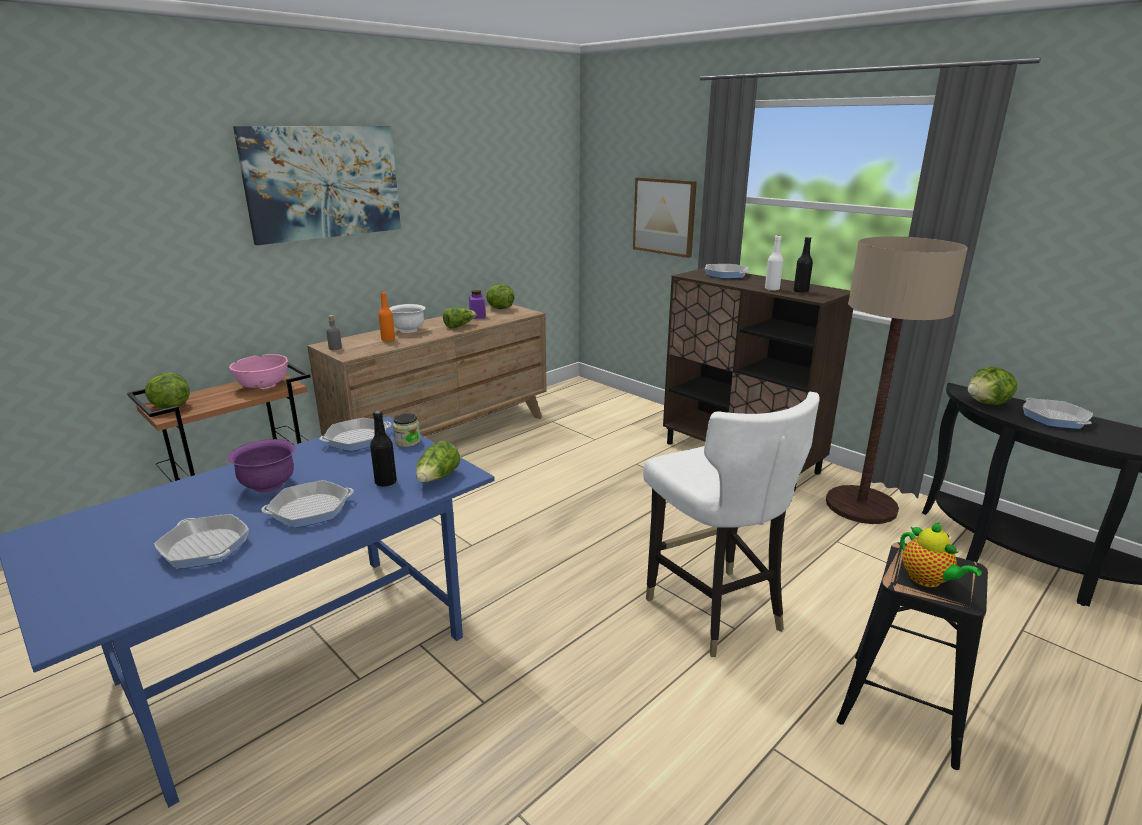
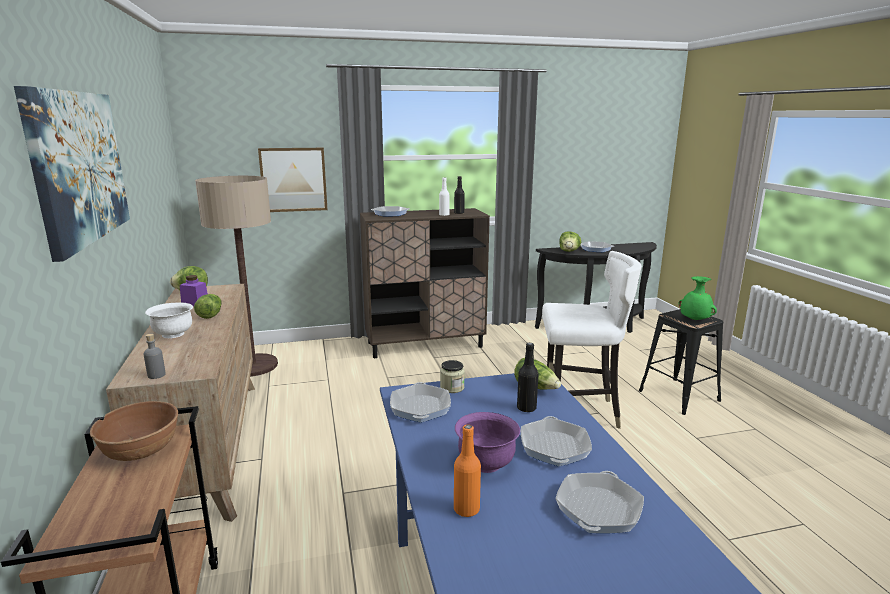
camera: 60 degrees left, 5 degrees down
(170, 407) = (93, 535): lettuce -> none
(205, 547) = (598, 509): frying pan -> frying pan turned 135 degrees clockwise
(263, 385) = (141, 451): pink bowl -> brown bowl
(388, 340) = (185, 347): orange bottle -> orange bottle (466, 509)
(861, 505) = (514, 338): floor lamp -> floor lamp (252, 366)
(928, 580) = (694, 320): teapot -> green vase

